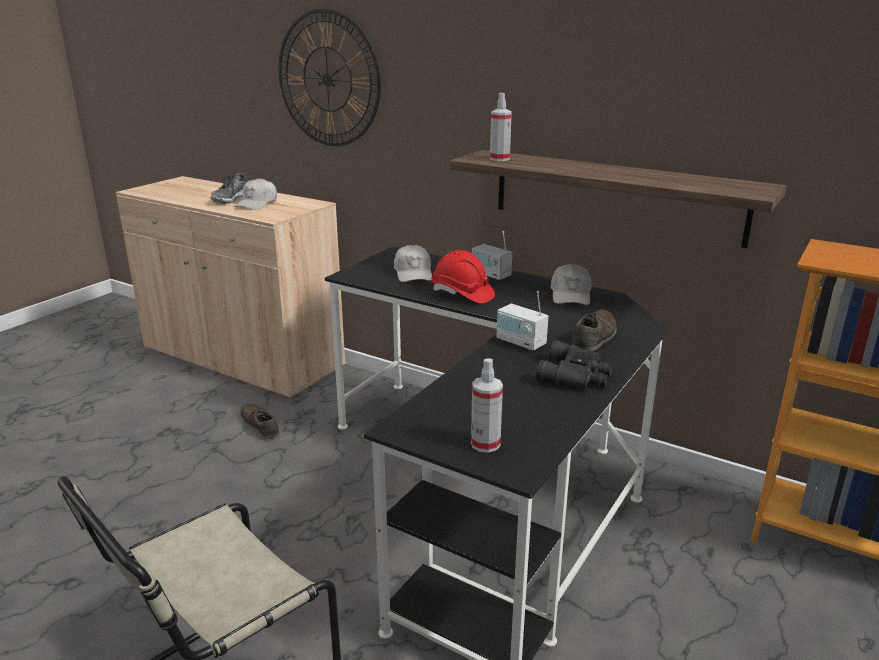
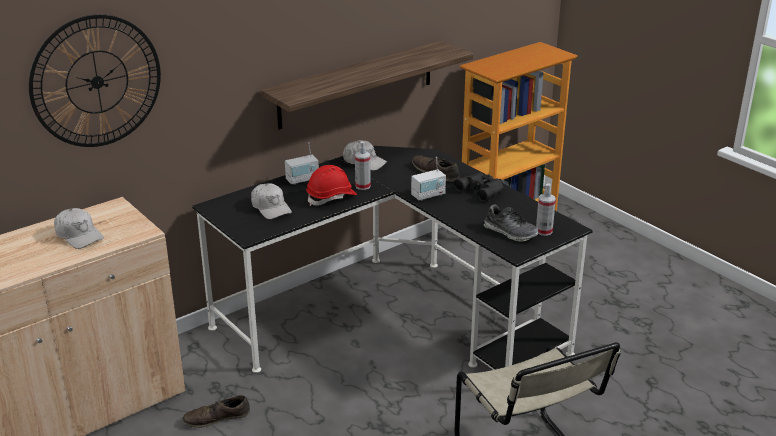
camera: 70 degrees left, 5 degrees up
(231, 199) = (40, 248): shoe -> shoe (510, 232)
(413, 273) = (271, 208): white cap -> white cap turned 45 degrees clockwise
(499, 159) = (303, 90): spray bottle -> spray bottle (363, 186)

